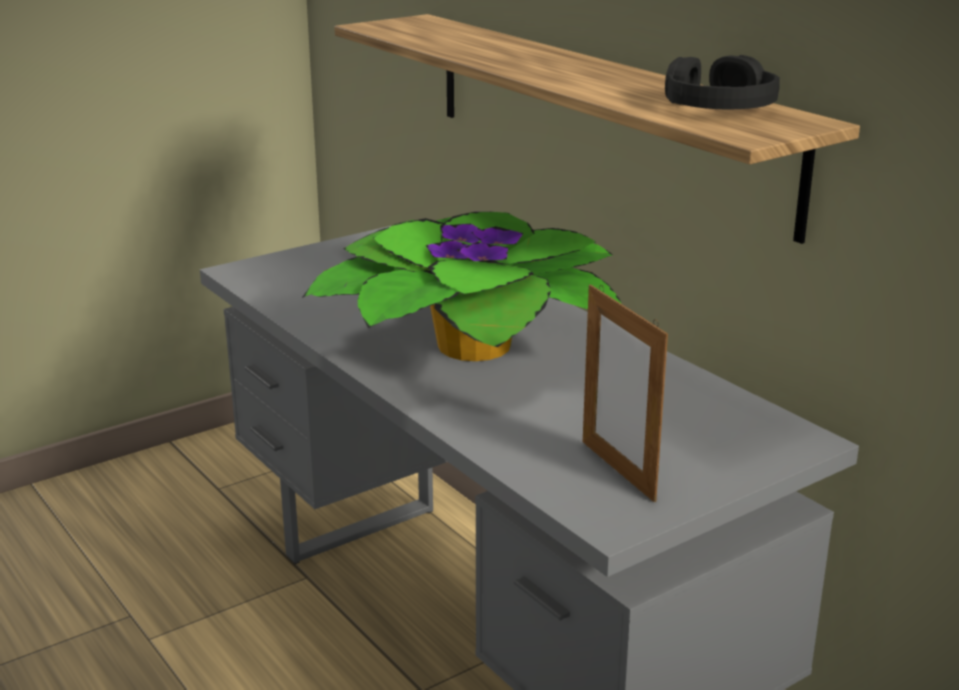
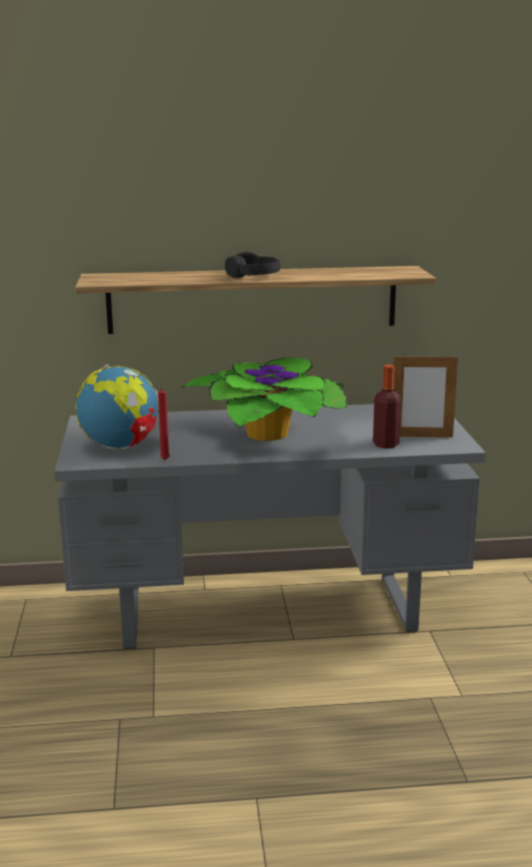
camera: 60 degrees left, 5 degrees down
(290, 311) = (163, 460): none -> red candle
(316, 276) = (120, 447): none -> globe
(533, 447) = (386, 444): none -> bottle
(718, 107) = (369, 271): black headphones -> black headphones (253, 275)

